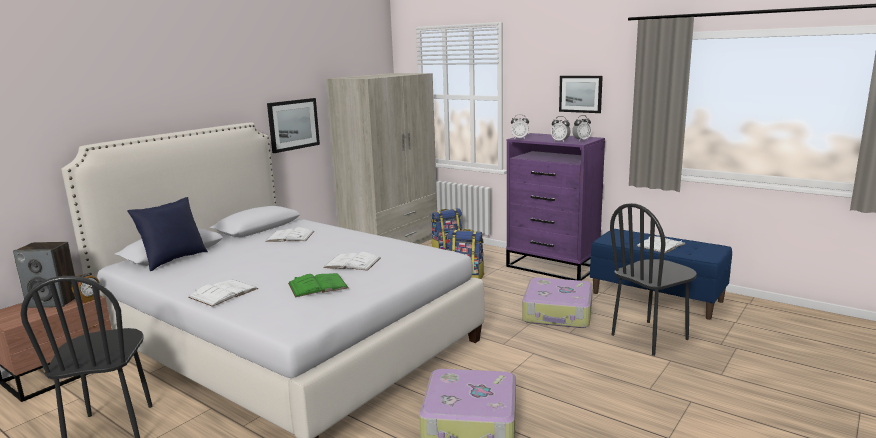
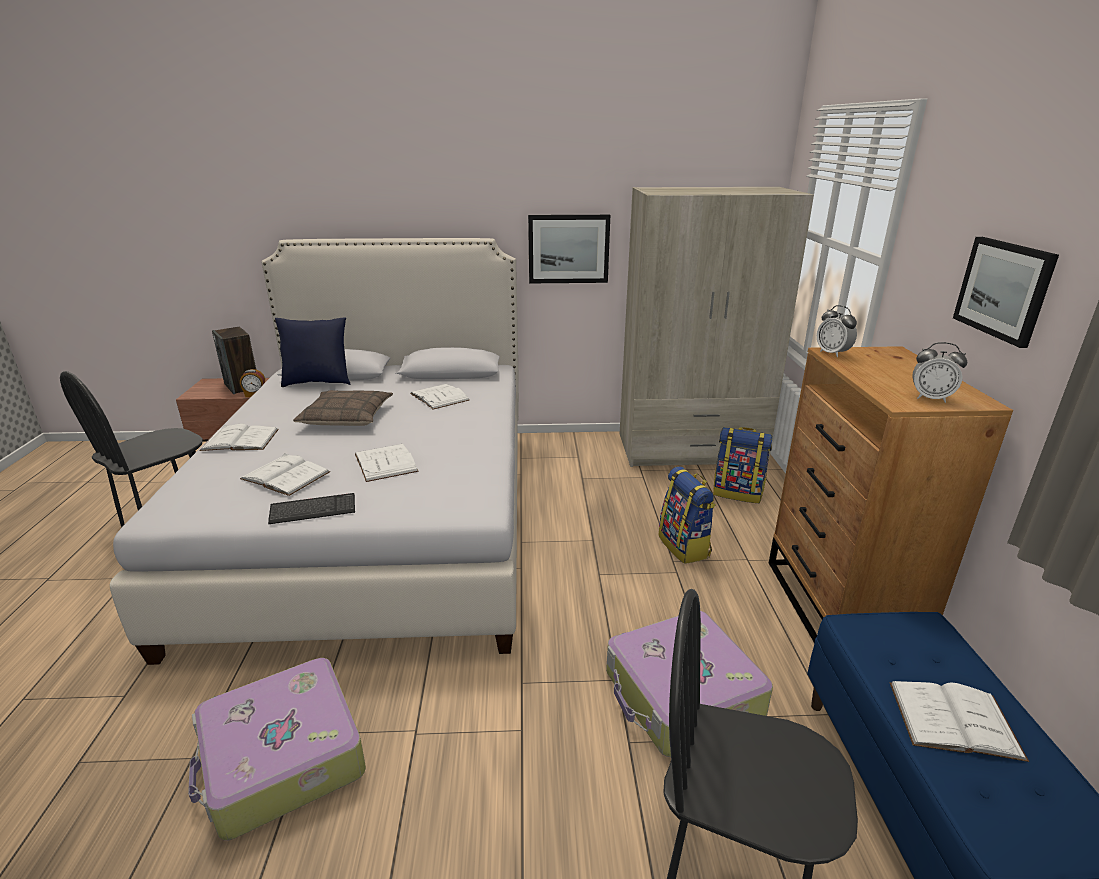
camera: 50 degrees right, 10 degrees up
(262, 261) = (347, 417): none -> pillow
(318, 285) = (285, 475): green book -> white book
(377, 286) = (313, 510): none -> keyboard
(553, 267) = (839, 609): purple dresser -> brown dresser
(560, 141) = (878, 385): alarm clock -> none

